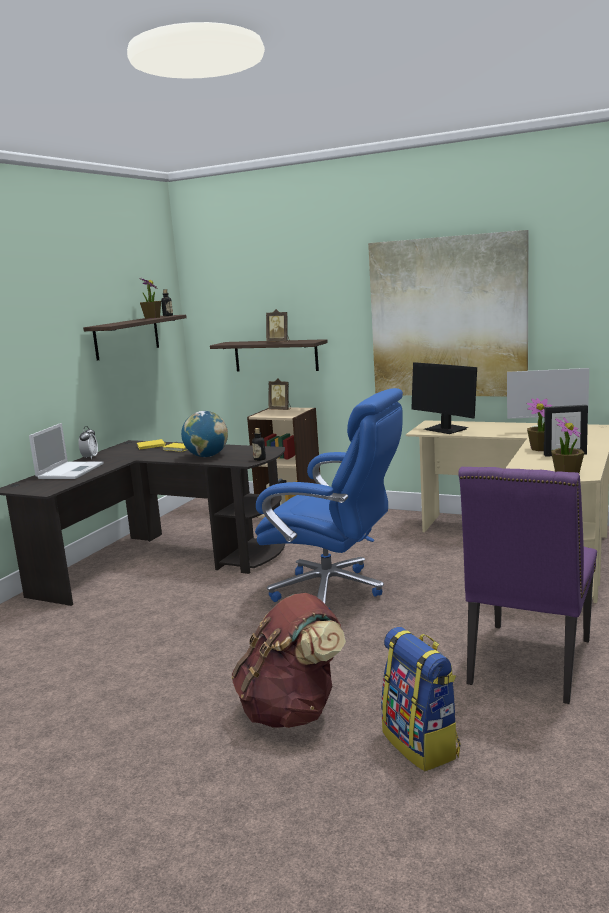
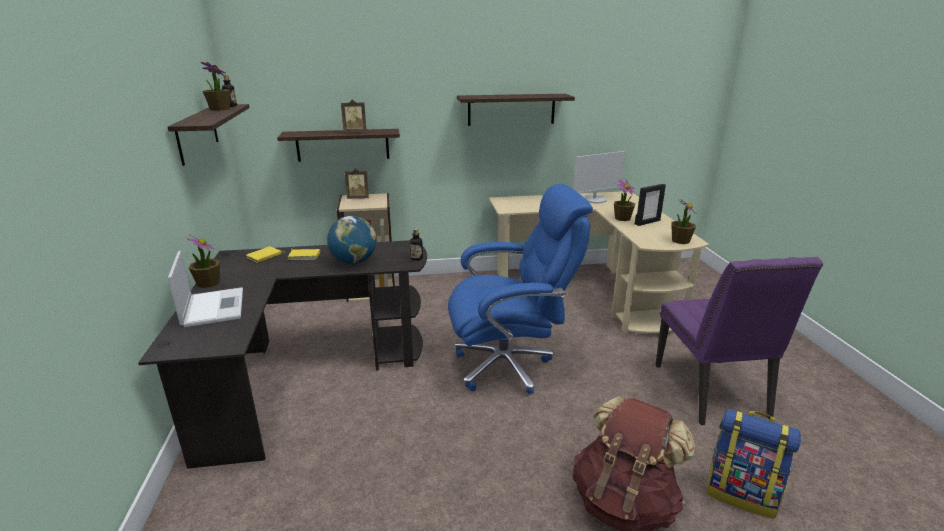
camera: 35 degrees left, 10 degrees up
(90, 457) = (208, 283): alarm clock -> potted plant
(446, 429) = (523, 206): monitor -> none
(447, 317) = (511, 109): picture -> shelf

